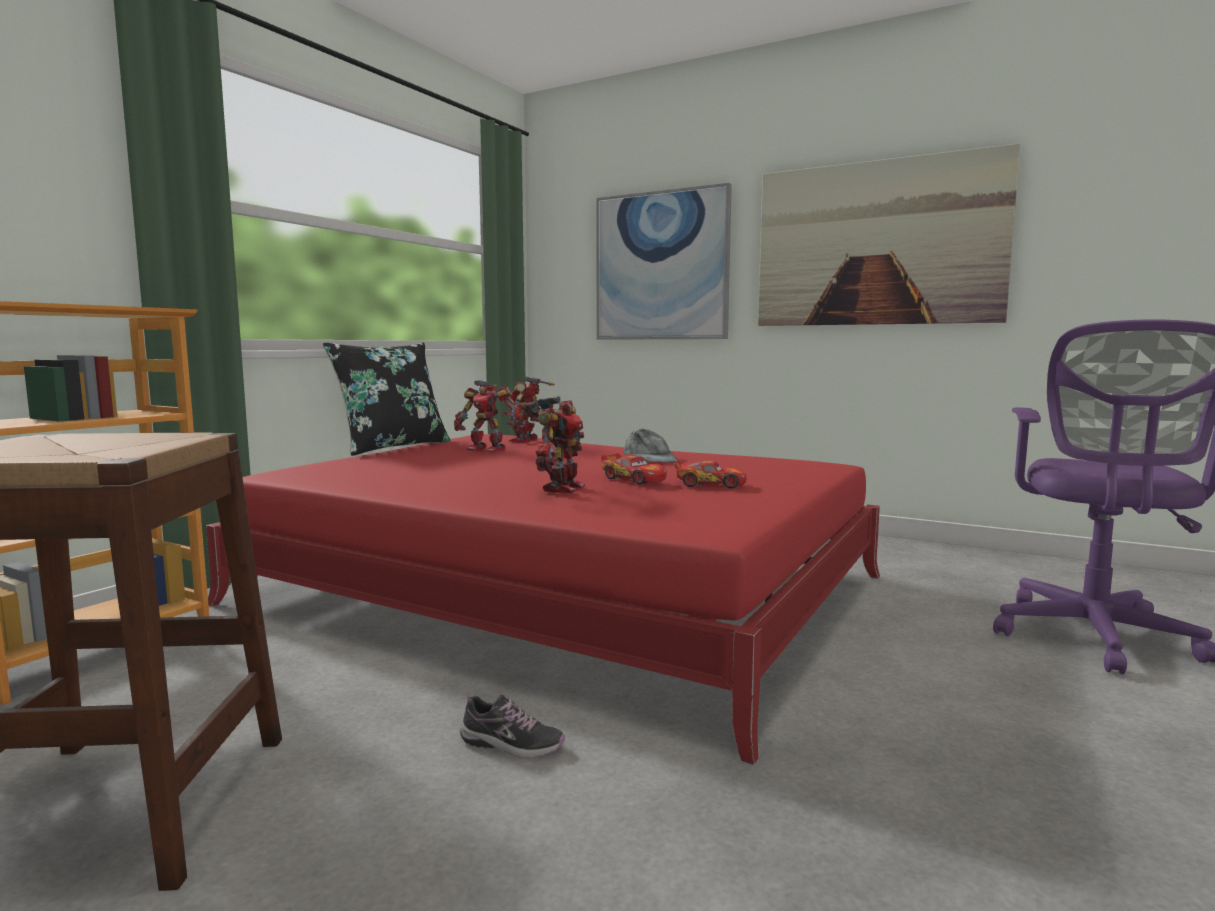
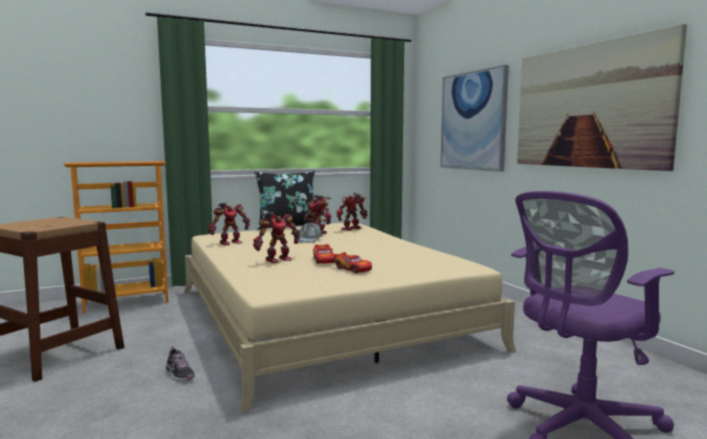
camera: 35 degrees right, 0 degrees up
(368, 478) = (230, 243): none -> toy robot
(563, 590) = (321, 316): red bed -> beige bed
(649, 458) = (381, 248): grey cap -> grey cap (308, 239)

